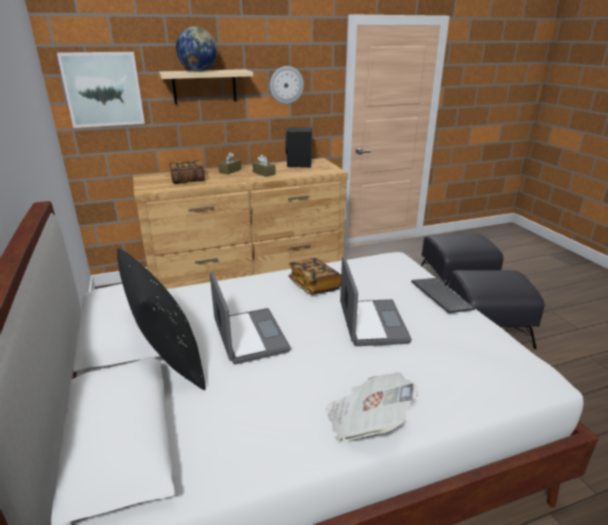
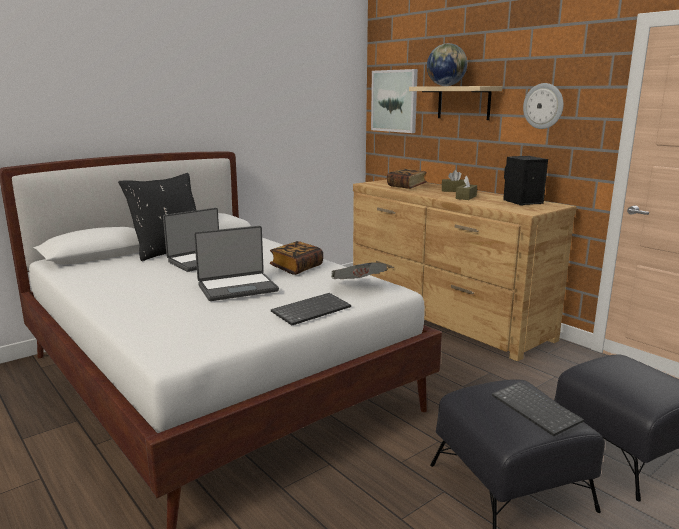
camera: 70 degrees right, 10 degrees down
(366, 422) = (109, 298): newspaper -> newspaper (358, 287)
(501, 276) = (537, 410): none -> keyboard

